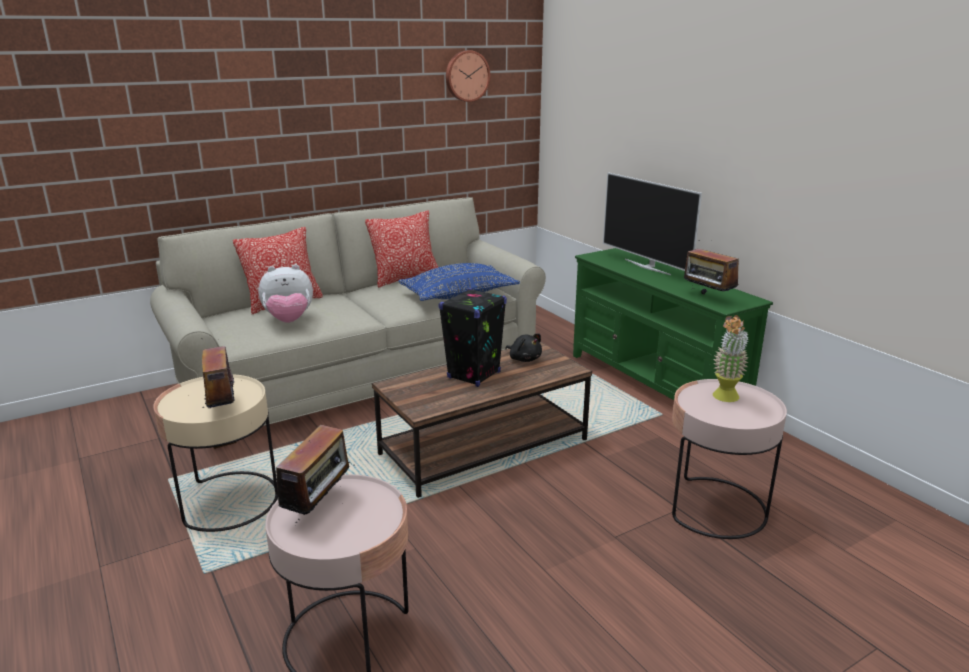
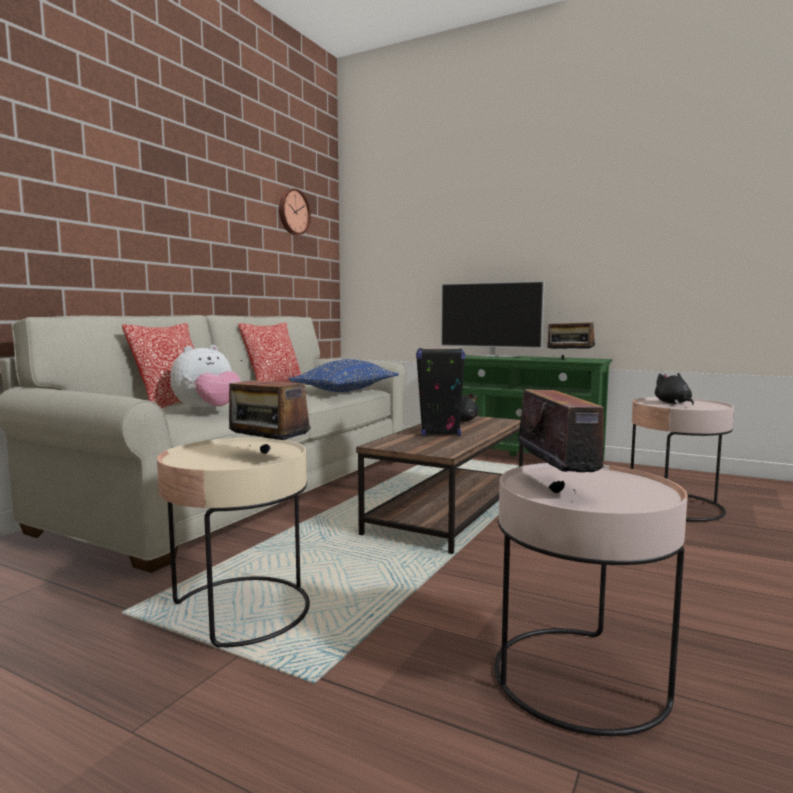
camera: 30 degrees left, 15 degrees down
(725, 399) = (673, 403): potted plant -> black plush toy

